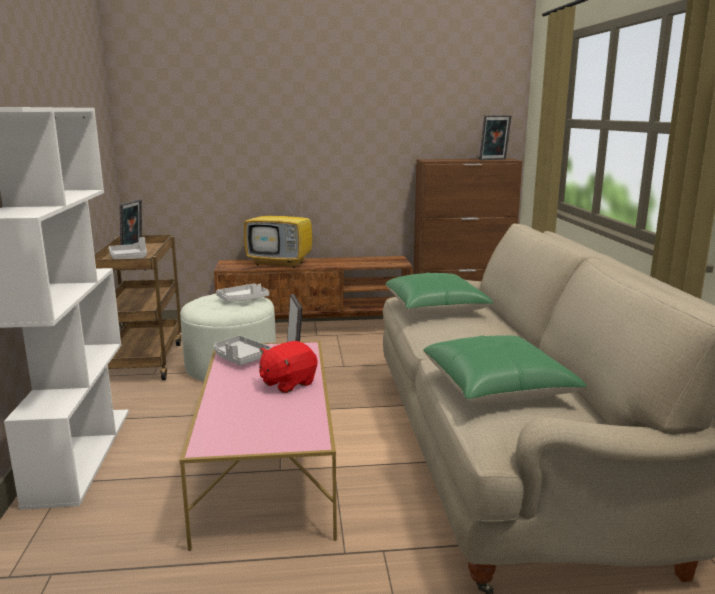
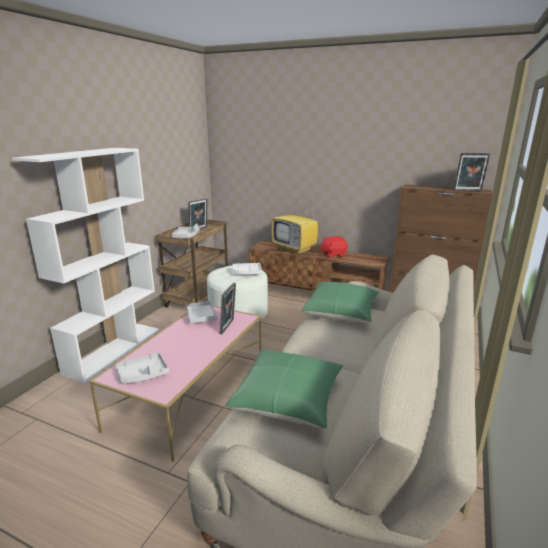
camera: 30 degrees right, 5 degrees up
(252, 431) = (143, 374): none -> grey tray
(287, 383) = (203, 344): red plush toy -> red plush toy (333, 254)

